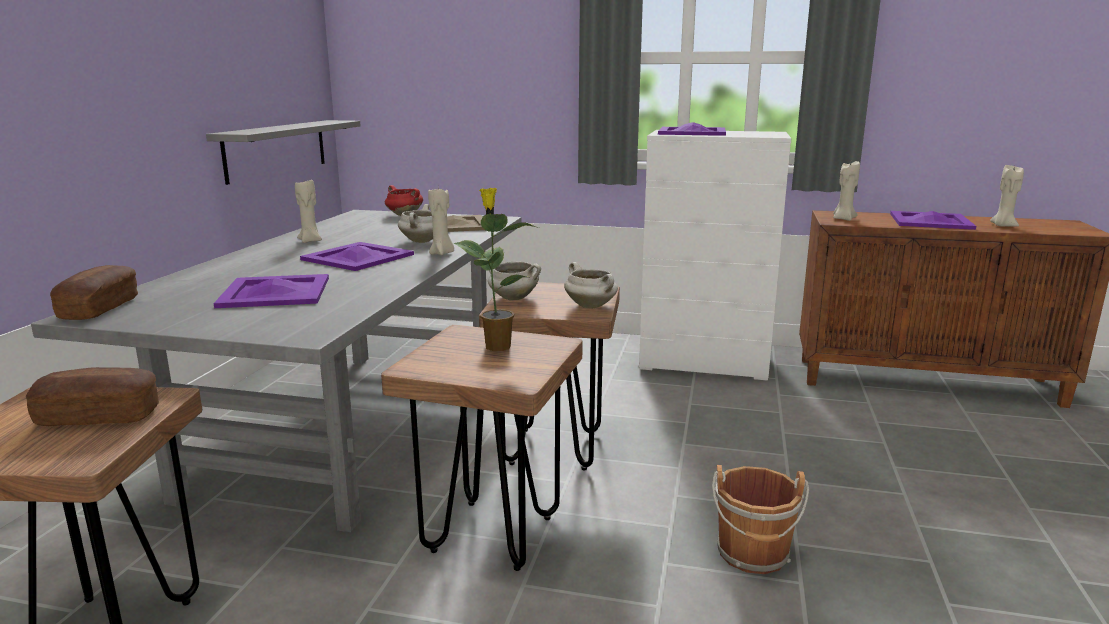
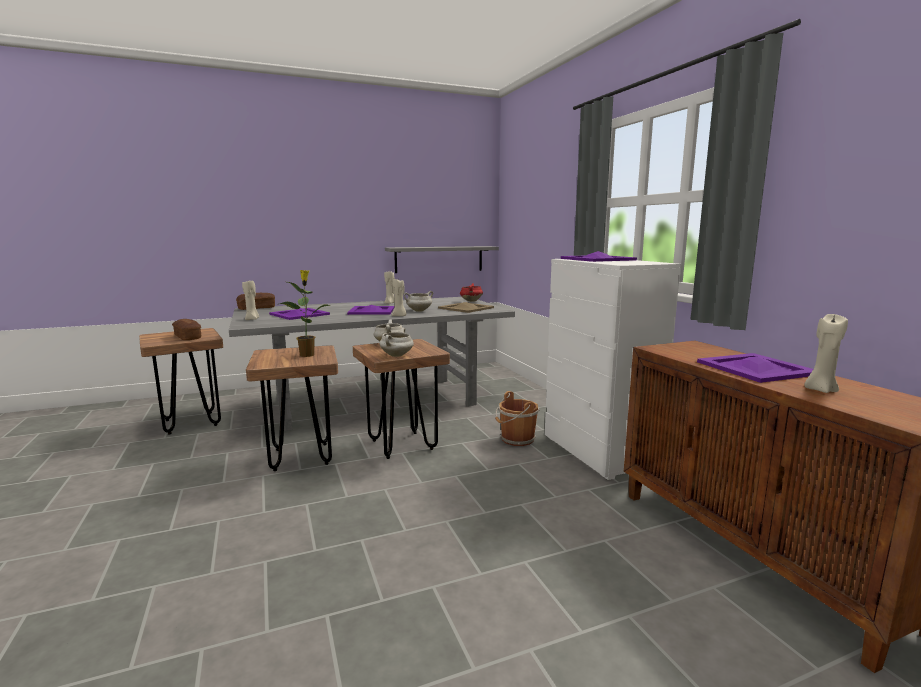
camera: 55 degrees right, 5 degrees down
(753, 555) = (334, 528): brown bucket -> brown bucket (516, 440)
(843, 219) = (677, 348): beige candle -> beige candle (252, 319)

